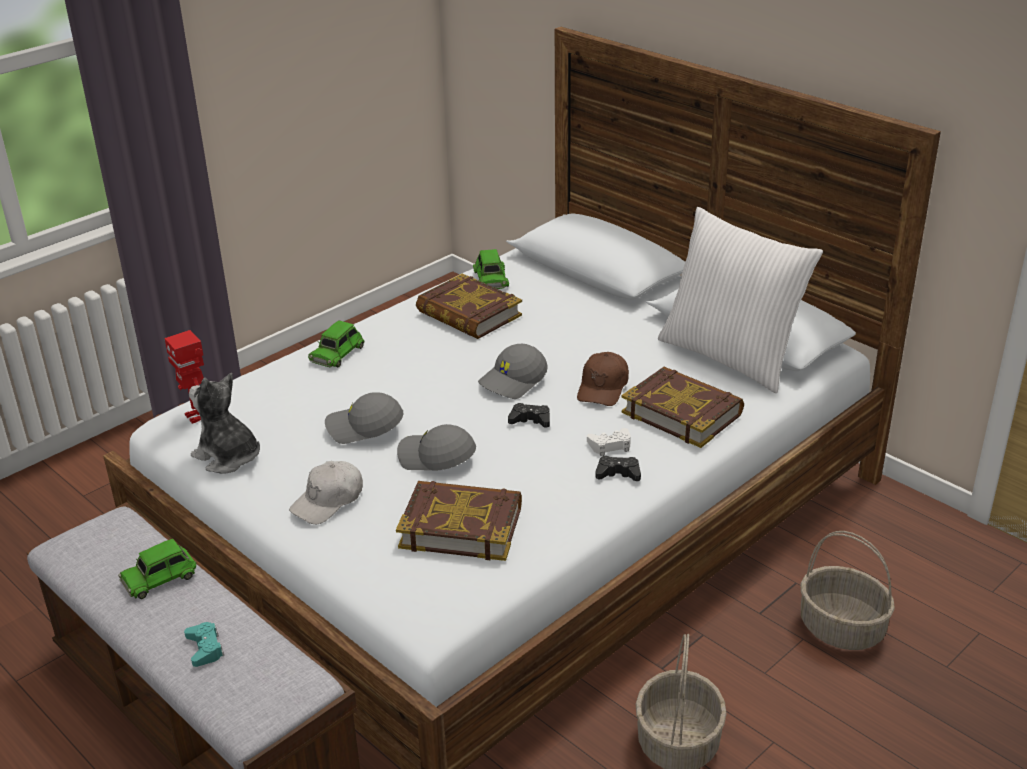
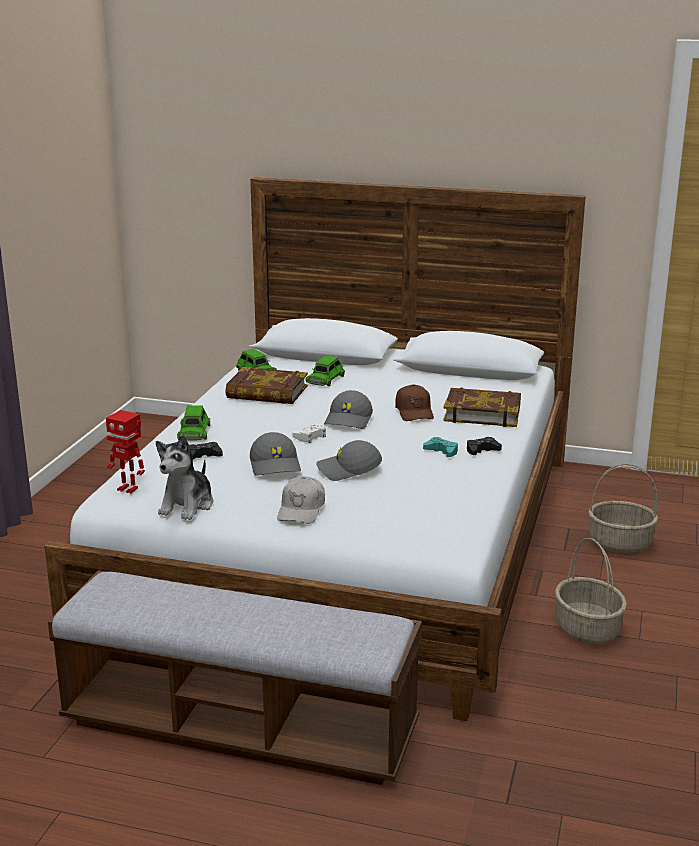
camera: 30 degrees left, 10 degrees down
(159, 577) = (196, 599): green toy car -> green toy car (325, 379)
(205, 648) = (288, 626): turquoise game controller -> turquoise game controller (441, 451)
(228, 457) = (187, 505): plush toy -> plush toy turned 75 degrees counterclockwise
(364, 428) = (276, 465): grey cap -> grey cap turned 75 degrees counterclockwise
(461, 526) = (416, 499): book -> none
(530, 420) = (388, 437): black game controller -> black game controller (203, 455)
(610, 446) = (458, 438): white game controller -> white game controller (310, 436)
(730, 356) = (475, 381): white pillow -> none

